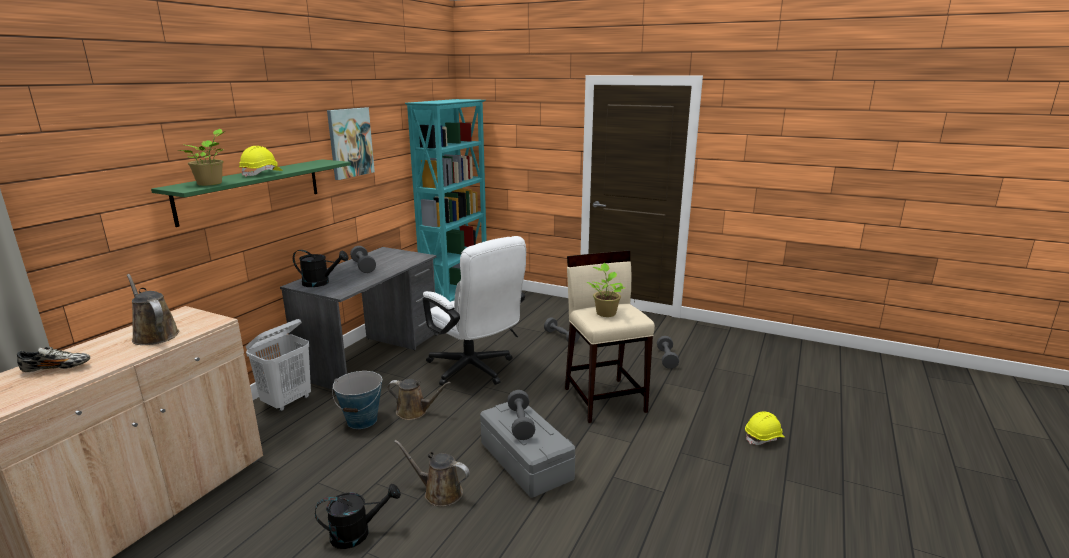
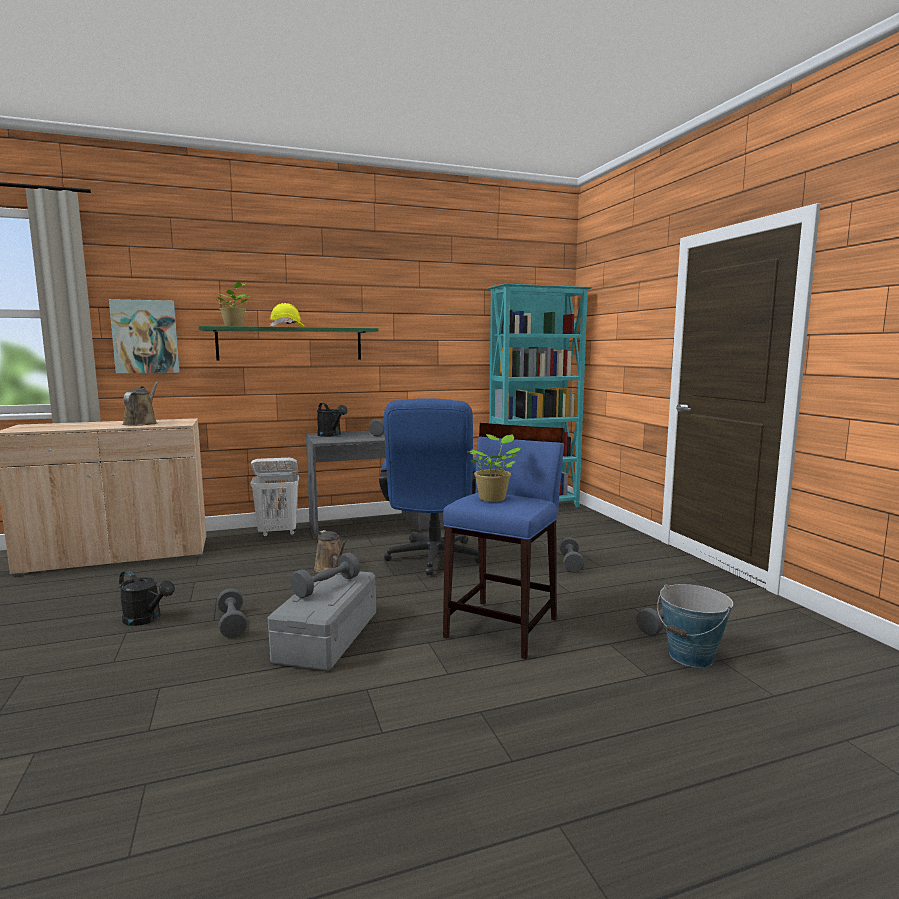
camera: 45 degrees right, 10 degrees down
(57, 368) = (72, 425): shoe -> none
(350, 142) = (408, 318): picture -> picture (145, 336)
(362, 420) = (290, 560): bucket -> bucket (691, 656)
(439, 492) = (232, 623): brown watering can -> grey dumbbell
(475, 371) = (433, 560): white office chair -> blue office chair
(605, 399) = (503, 627): beige stool -> blue stool
(764, 437) = (632, 764): yellow hard hat -> none

